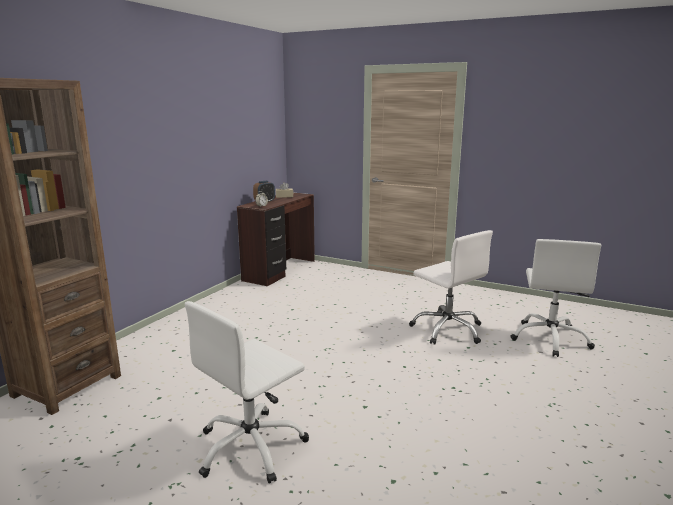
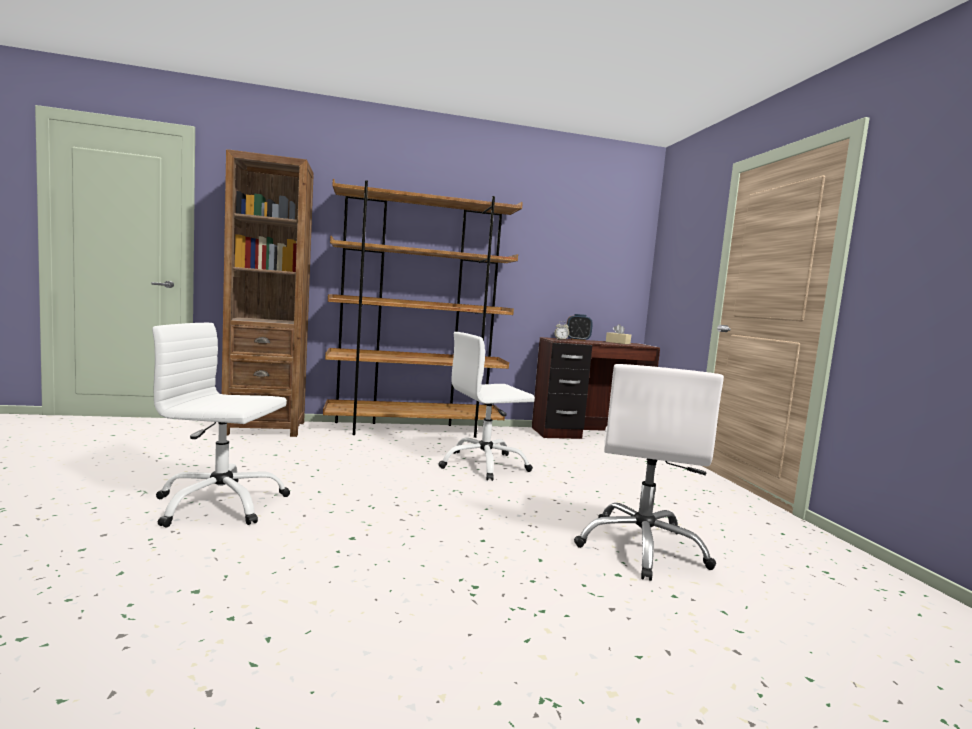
camera: 50 degrees right, 10 degrees down
(181, 321) = (414, 430): none -> brown bookcase
(550, 339) = (815, 655): white office chair -> white office chair (484, 465)

